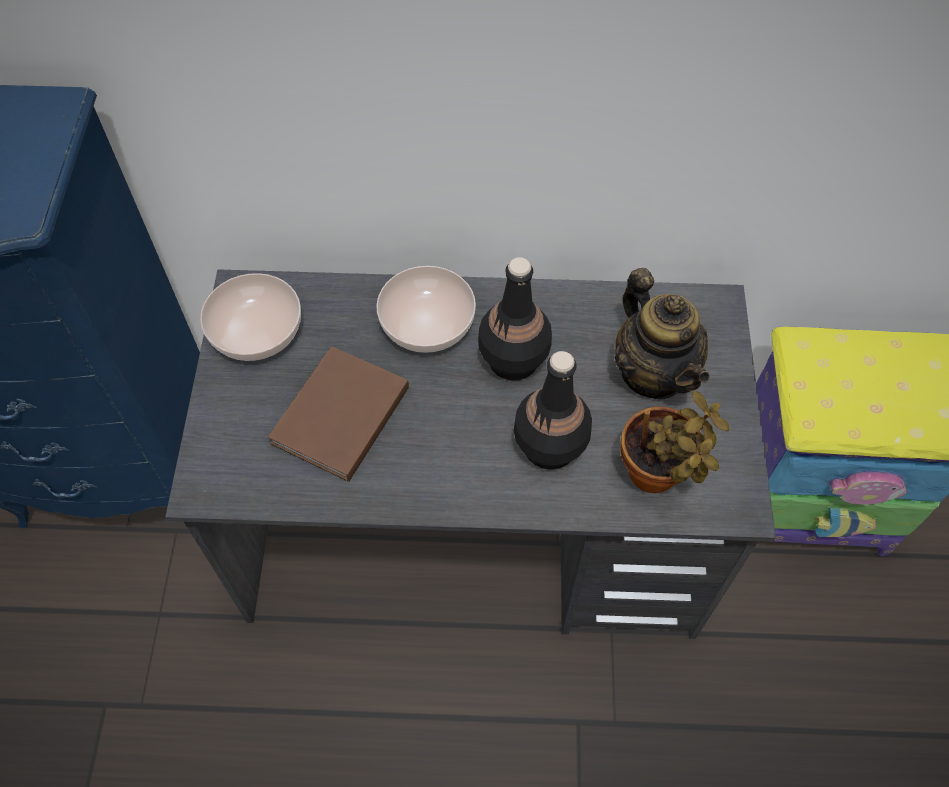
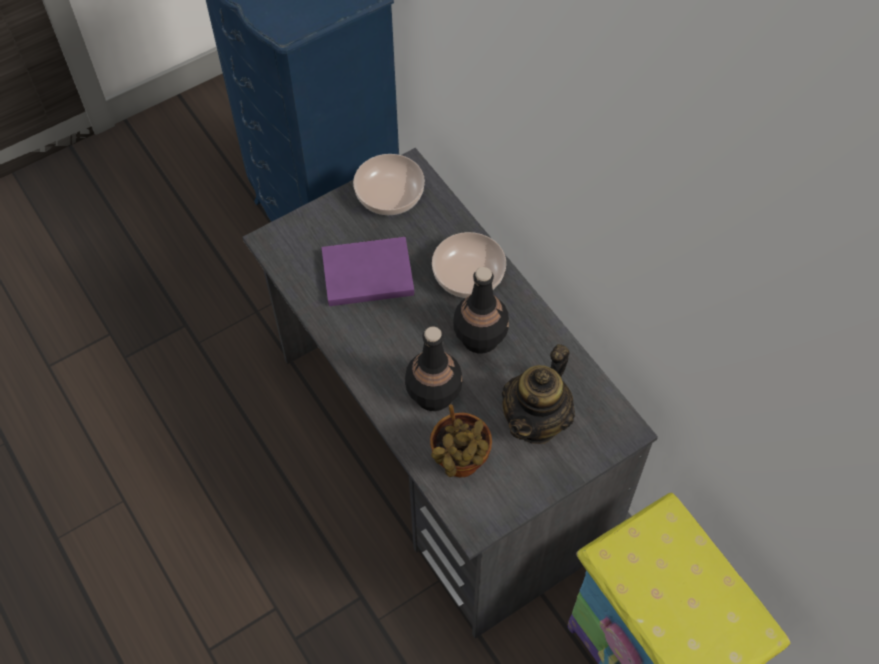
camera: 55 degrees right, 0 degrees up
(337, 417) = (365, 273): brown book -> purple book

